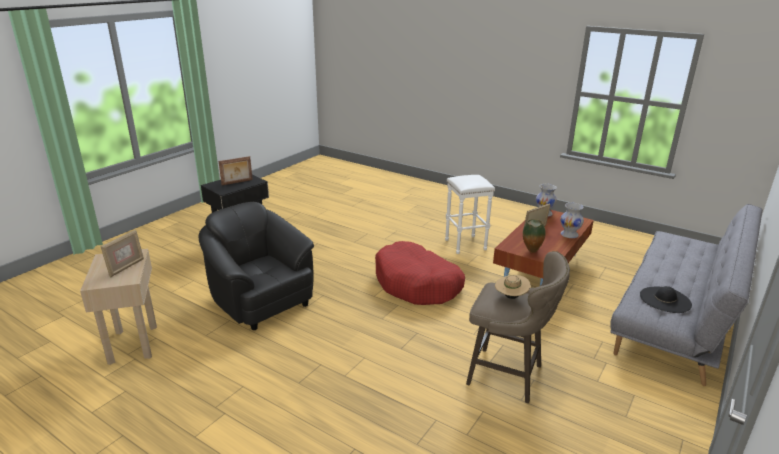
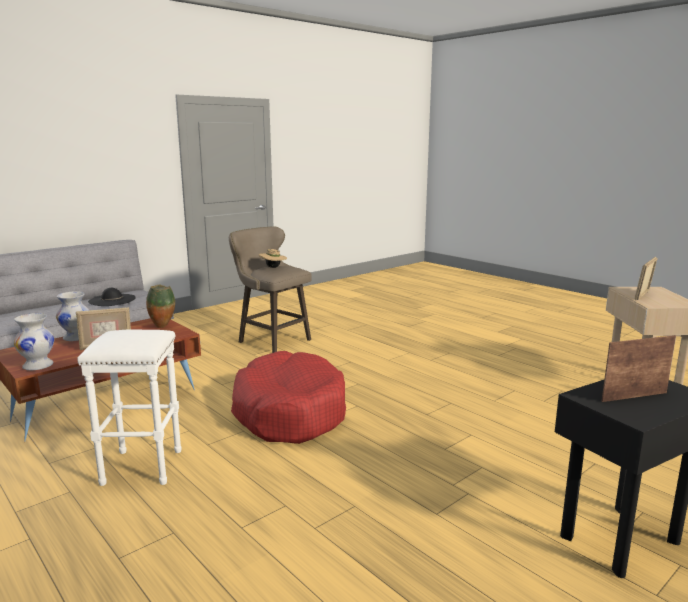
camera: 165 degrees left, 10 degrees down
(261, 301) = (513, 416): black armchair -> none

